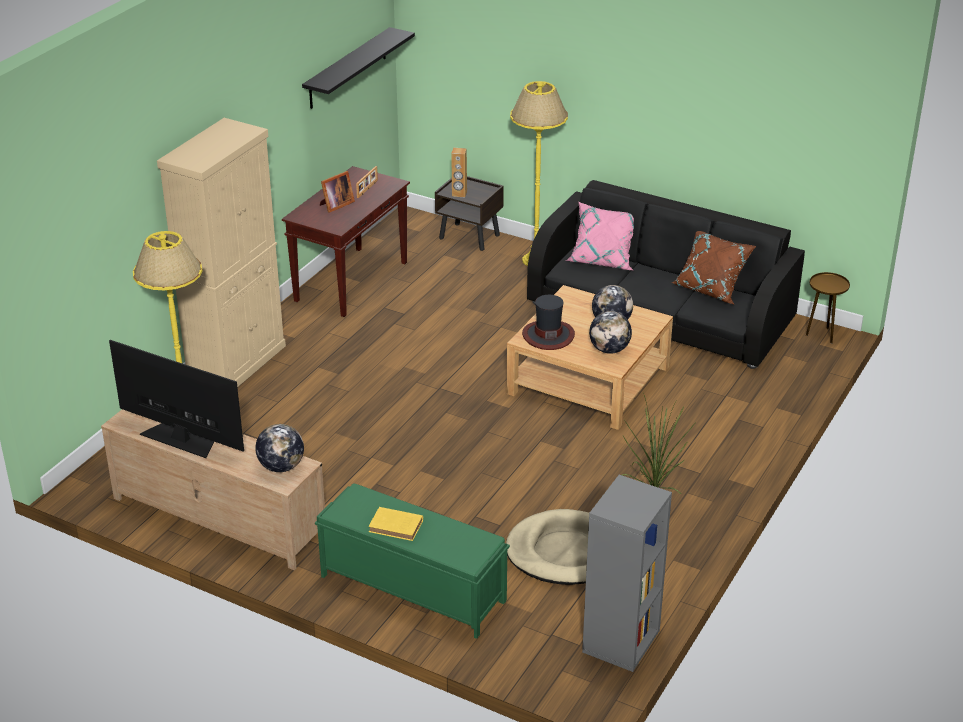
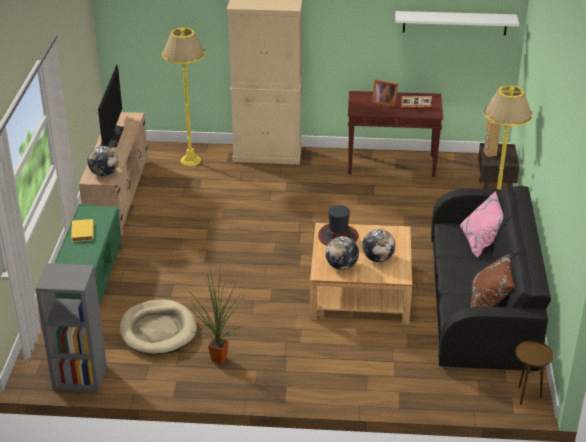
camera: 65 degrees right, 0 degrees up
(348, 68) = (455, 23): black shelf -> white shelf

